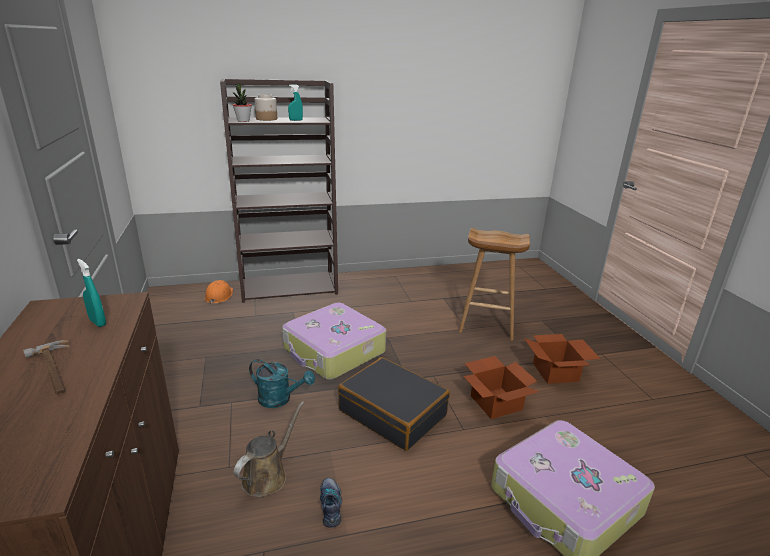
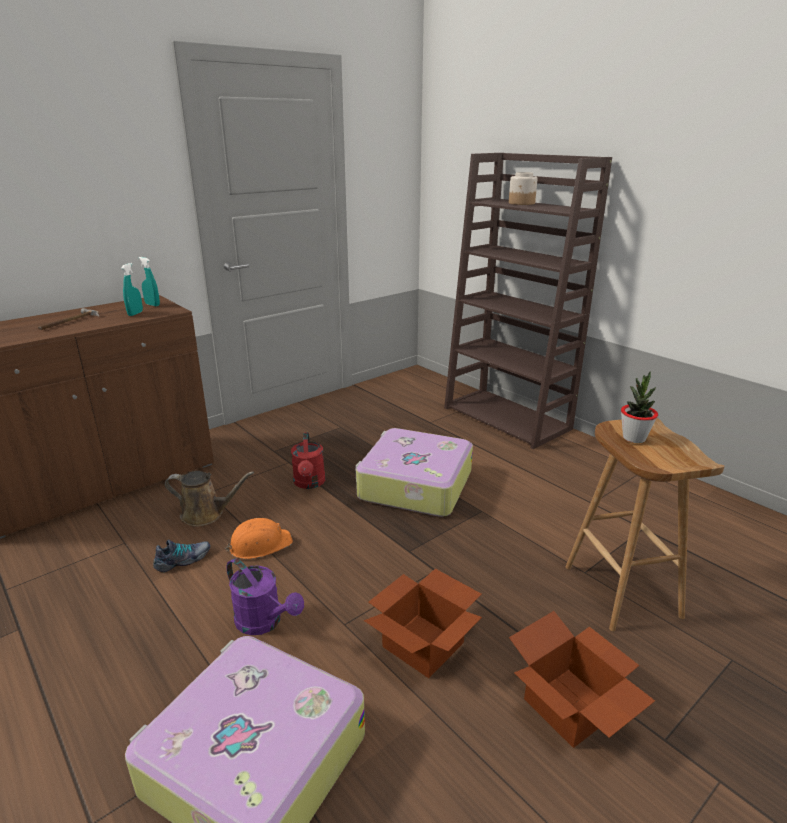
camera: 65 degrees right, 0 degrees up
(219, 296) = (441, 394): orange hard hat -> orange hard hat (259, 544)
(243, 121) = (490, 202): potted plant -> potted plant (634, 438)
(280, 399) = (309, 483): turquoise watering can -> red watering can
(296, 120) = (543, 207): turquoise spray bottle -> turquoise spray bottle (152, 305)
(393, 412) = (337, 558): black suitcase -> none
(442, 468) = (264, 622): none -> purple watering can

